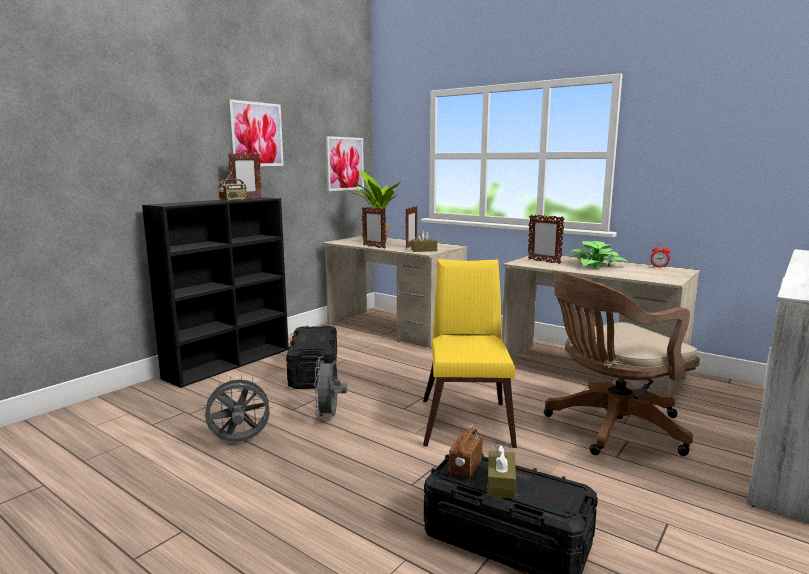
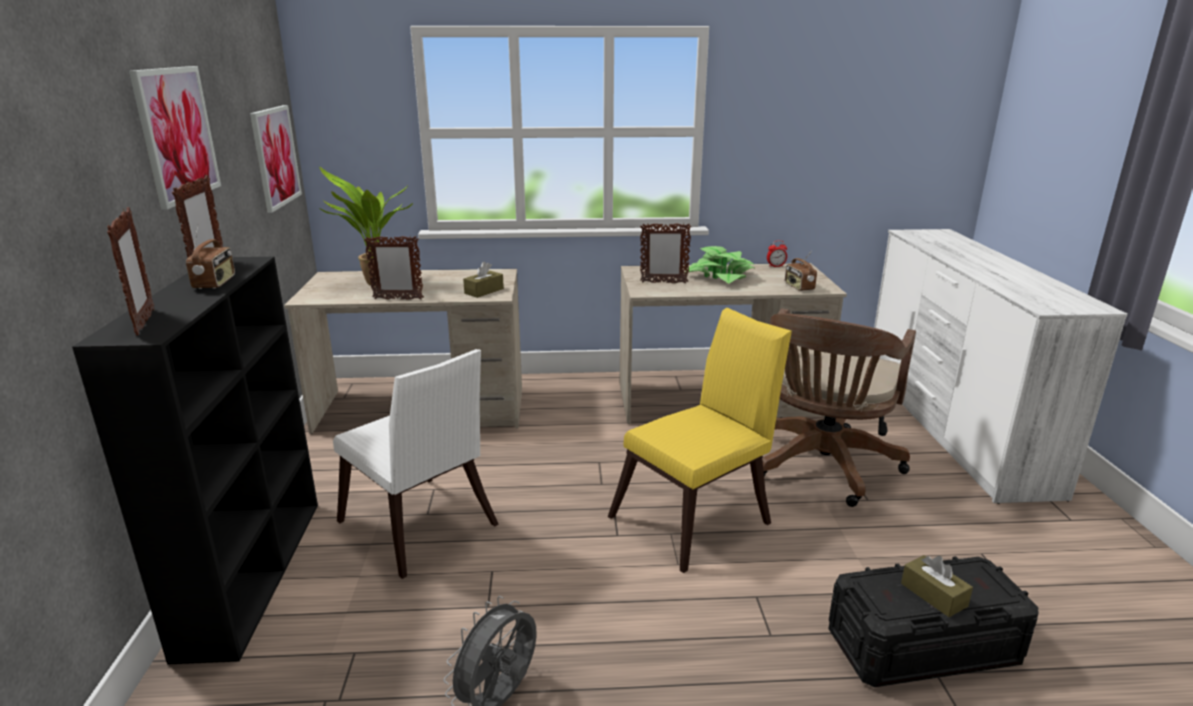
camera: 40 degrees left, 10 degrees up
(314, 372) = (421, 530): black storage box -> white chair
(329, 417) = (553, 593): grey fan -> none
(411, 246) = (448, 286): picture frame -> picture frame (144, 322)
(465, 467) = (885, 594): radio -> radio (798, 287)
(467, 419) = (698, 517): yellow chair -> yellow chair turned 90 degrees clockwise

